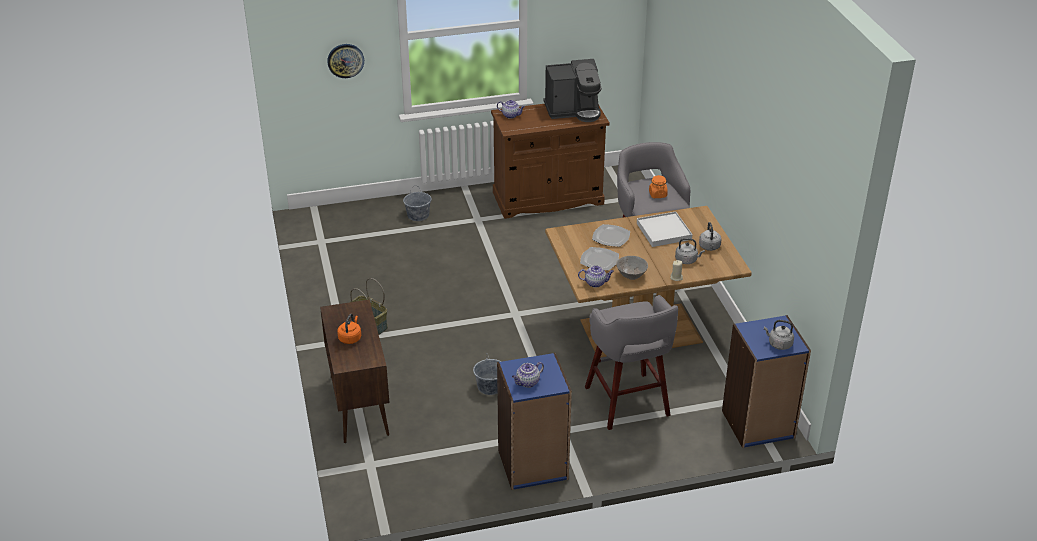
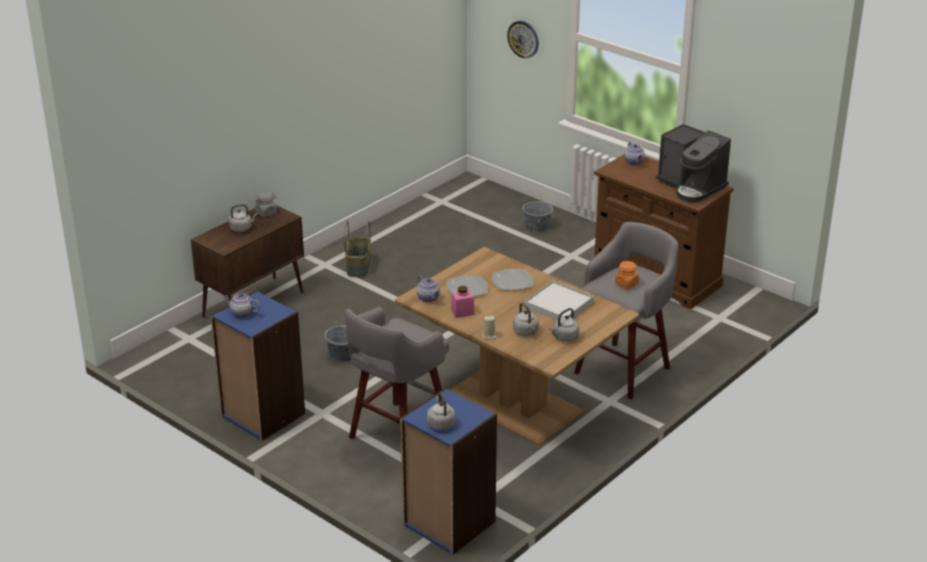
camera: 55 degrees right, 5 degrees down
(339, 315) = (266, 213): none -> grey jar
(350, 338) = (242, 228): orange kettle -> grey kettle
(631, 276) = (462, 312): grey bowl -> pink jar

